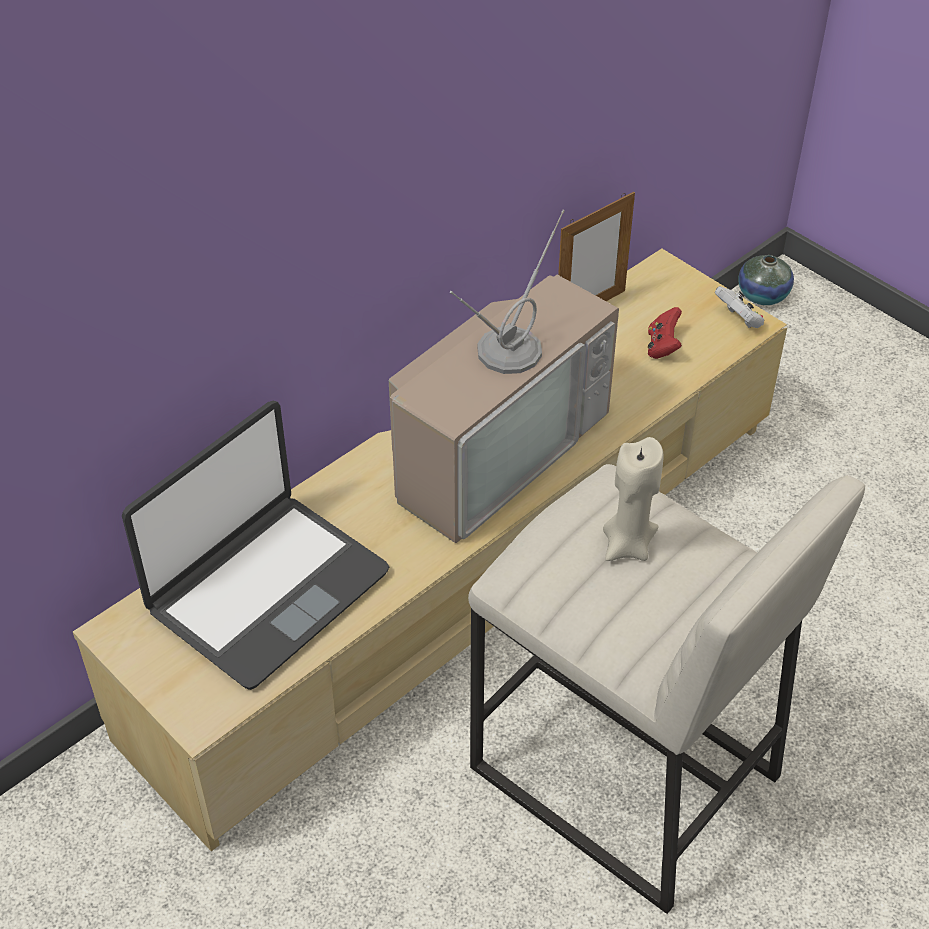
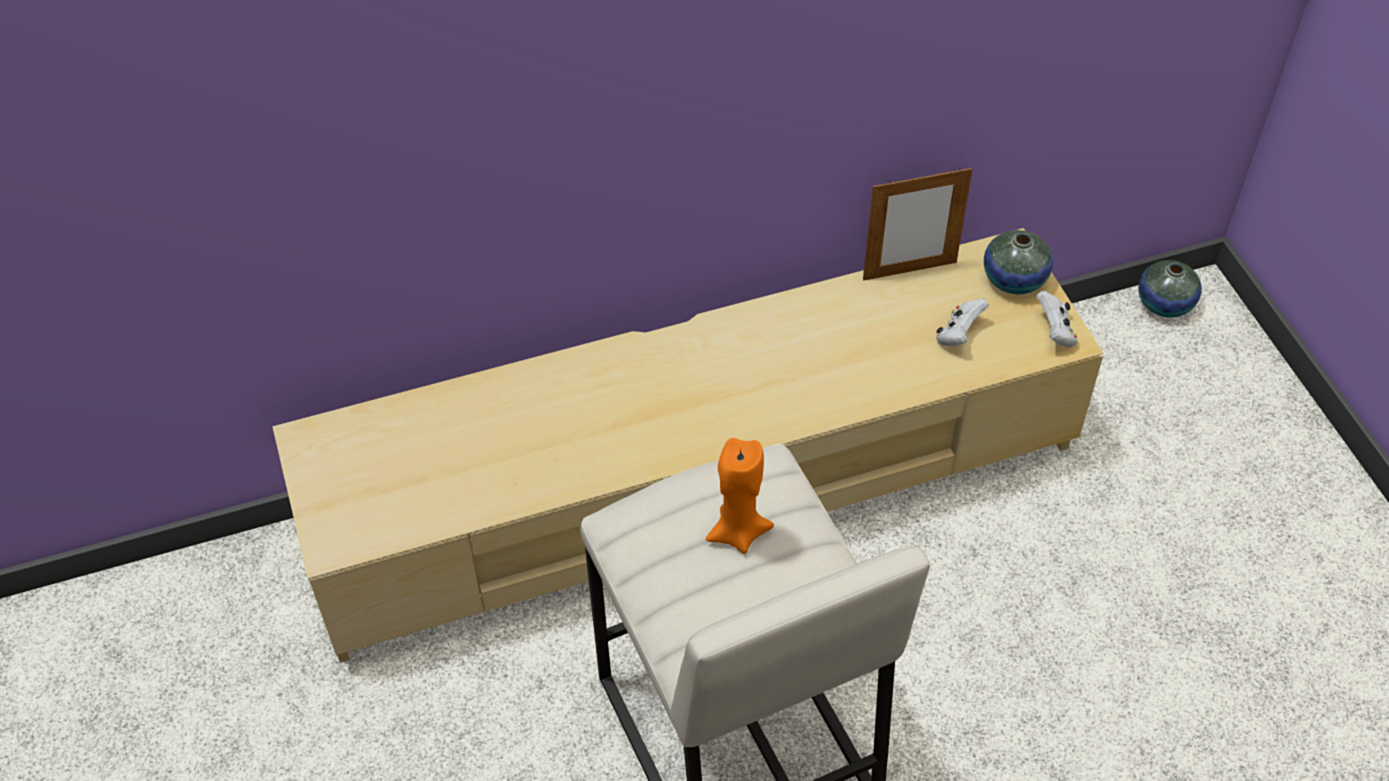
camera: 25 degrees right, 5 degrees up
(266, 590) = (450, 449): laptop -> none
(494, 448) = (730, 383): television -> none
(627, 545) = (738, 532): beige candle -> orange candle
(662, 346) = (958, 334): red game controller -> white game controller
(680, 289) = (1014, 279): none -> vase

